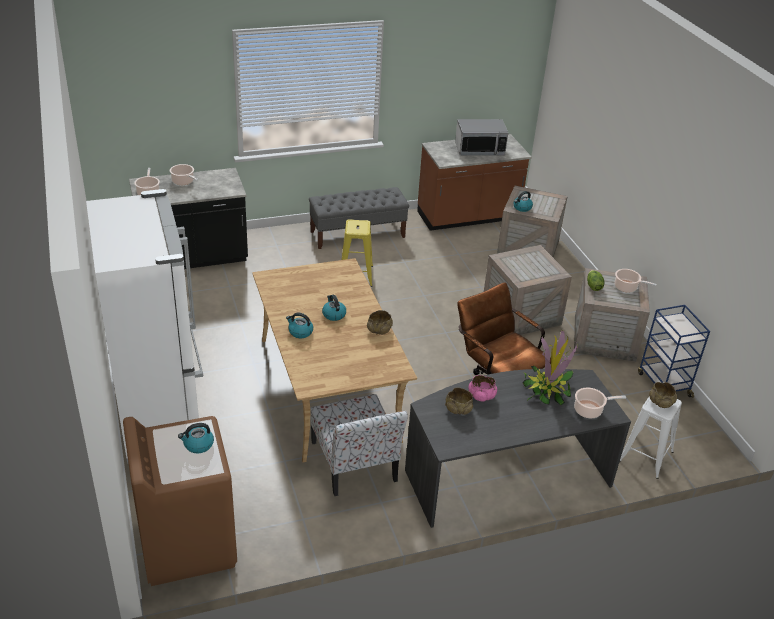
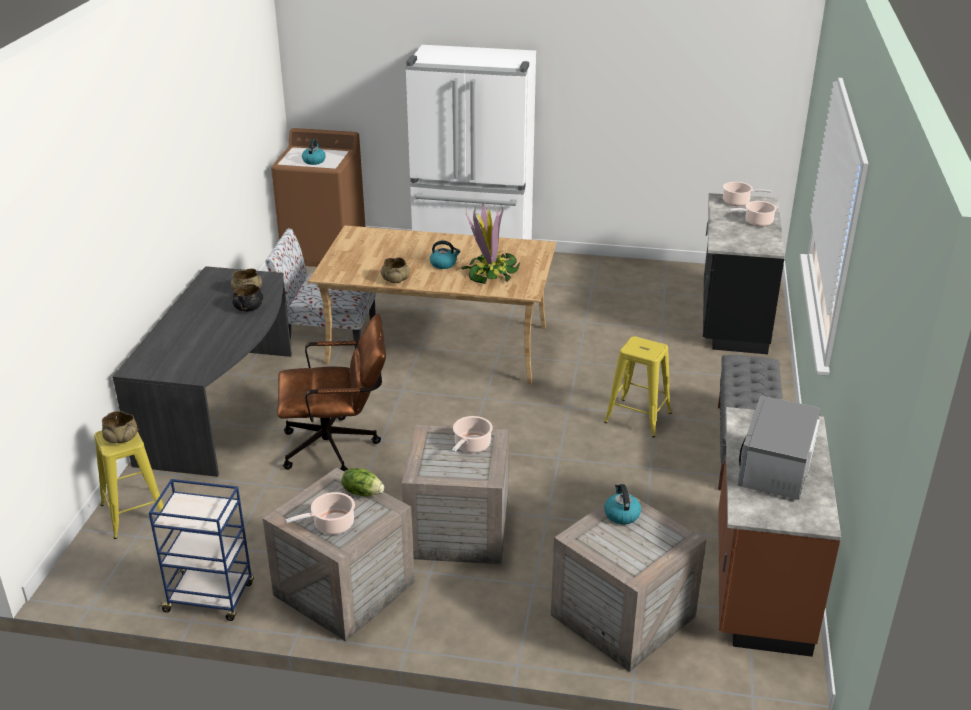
camera: 120 degrees right, 5 degrees down
(300, 332) = (432, 243): kettle -> none
(481, 396) = (249, 308): pink bowl -> black bowl
(547, 390) = (211, 345): potted plant -> potted plant (490, 273)
(590, 410) = (156, 358): cooking pot -> cooking pot (471, 446)
(646, 456) = (134, 513): white stool -> yellow stool

